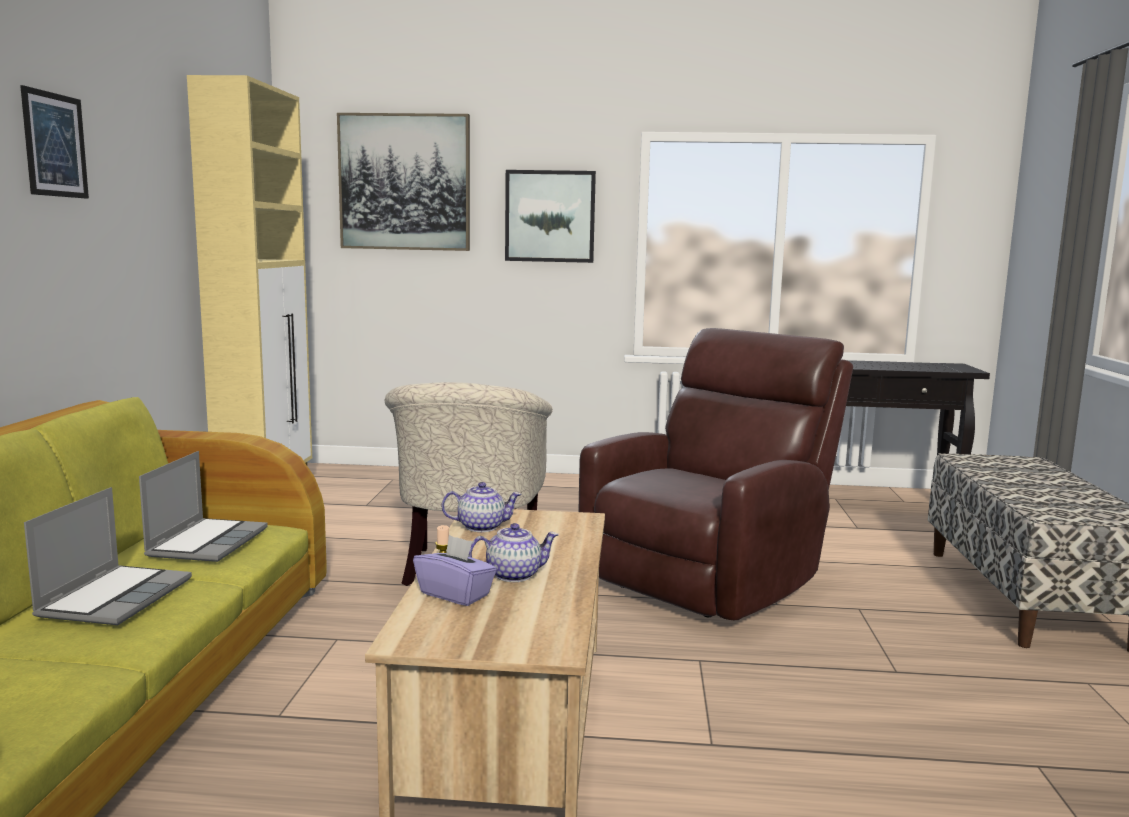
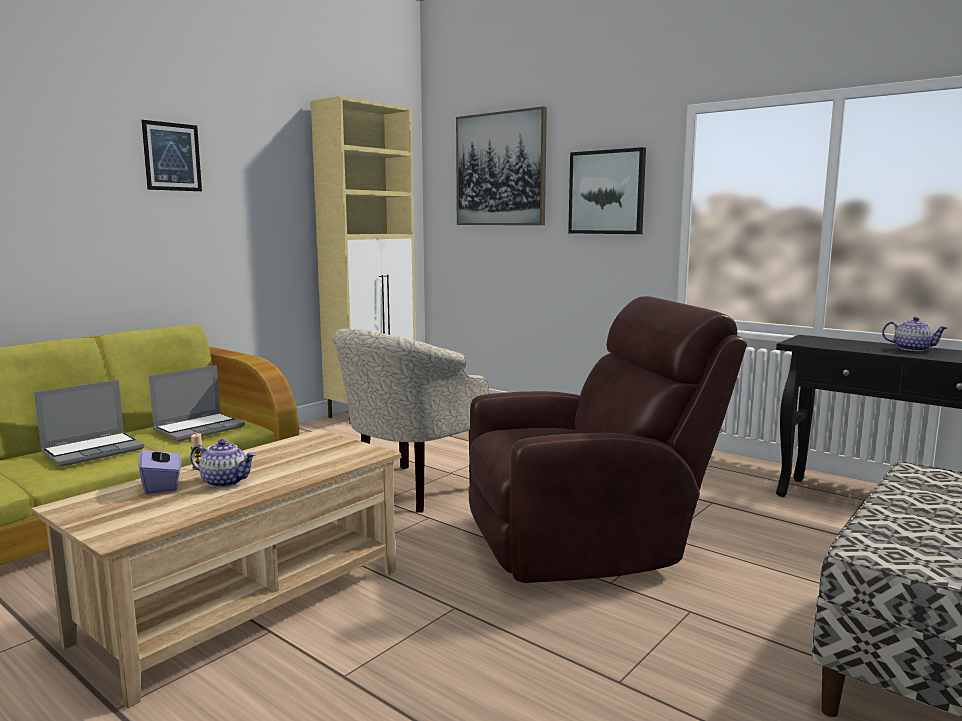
camera: 35 degrees right, 0 degrees up
(482, 527) = (293, 445): teapot -> teapot (912, 349)

